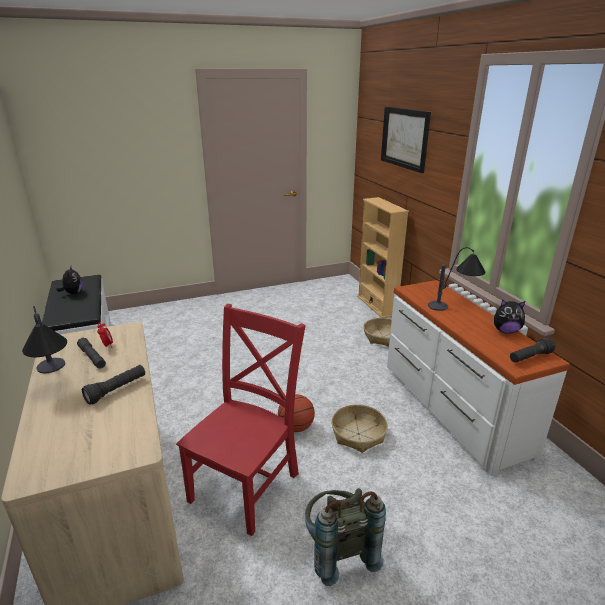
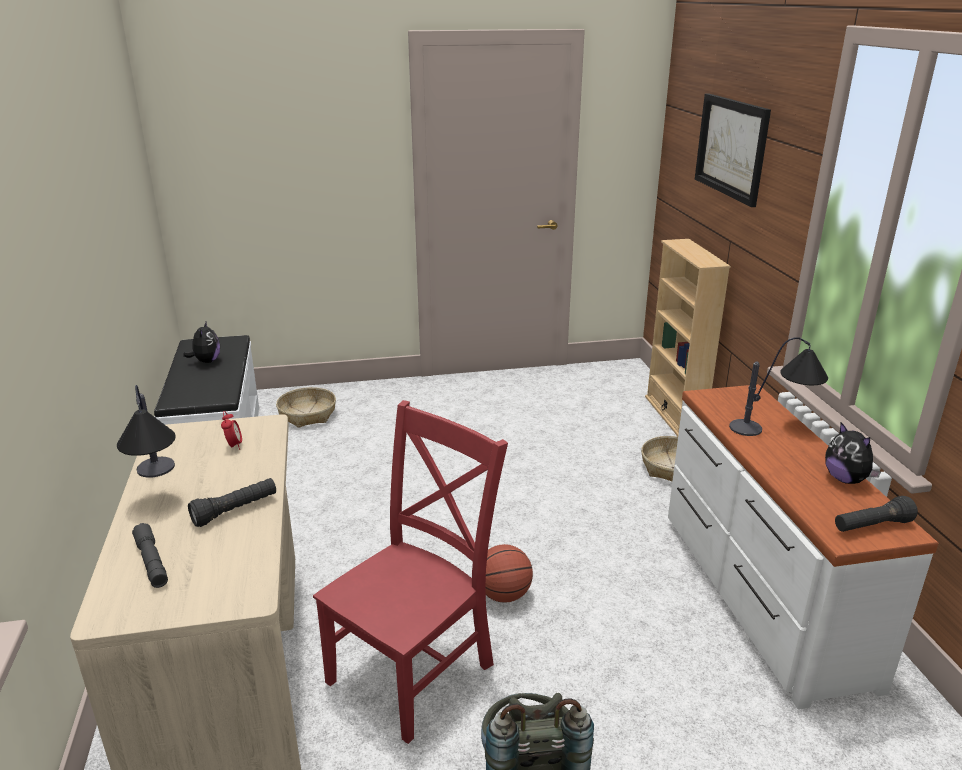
camera: 10 degrees right, 0 degrees up
(92, 357) = (211, 461): grey flashlight -> grey flashlight (151, 562)
(358, 434) = (598, 616): basket -> basket (307, 414)
(505, 331) = (846, 479): plush toy -> plush toy turned 45 degrees clockwise

